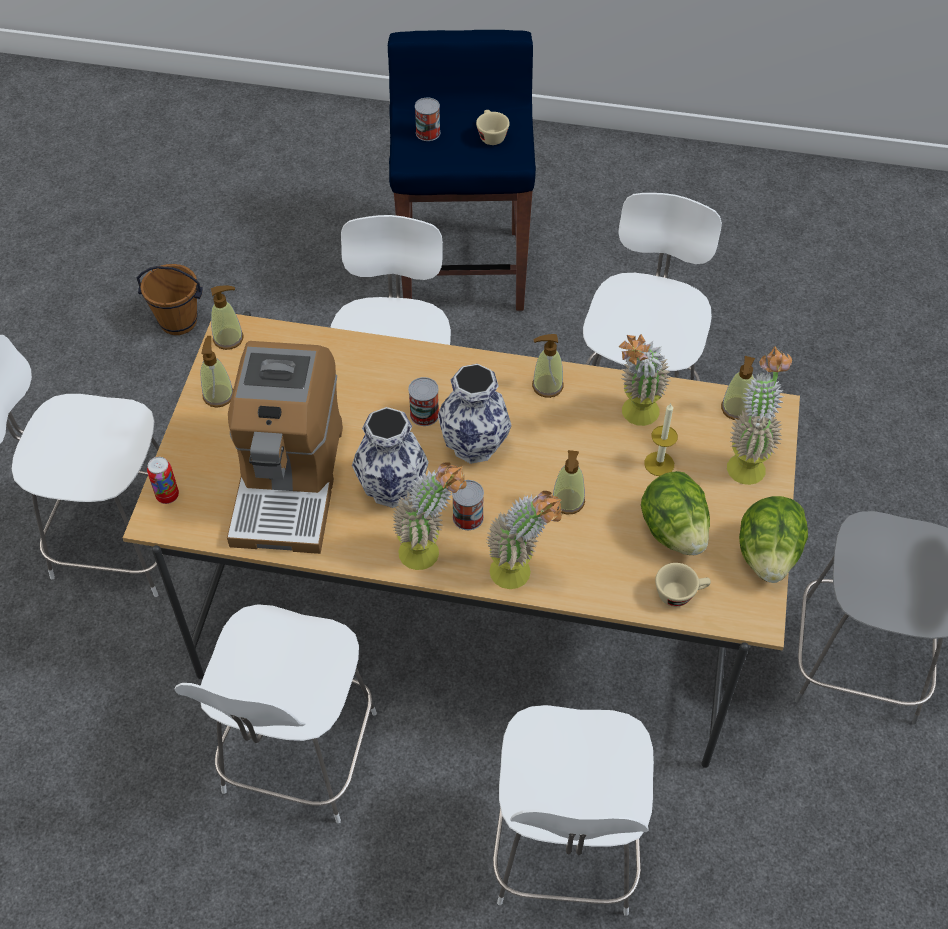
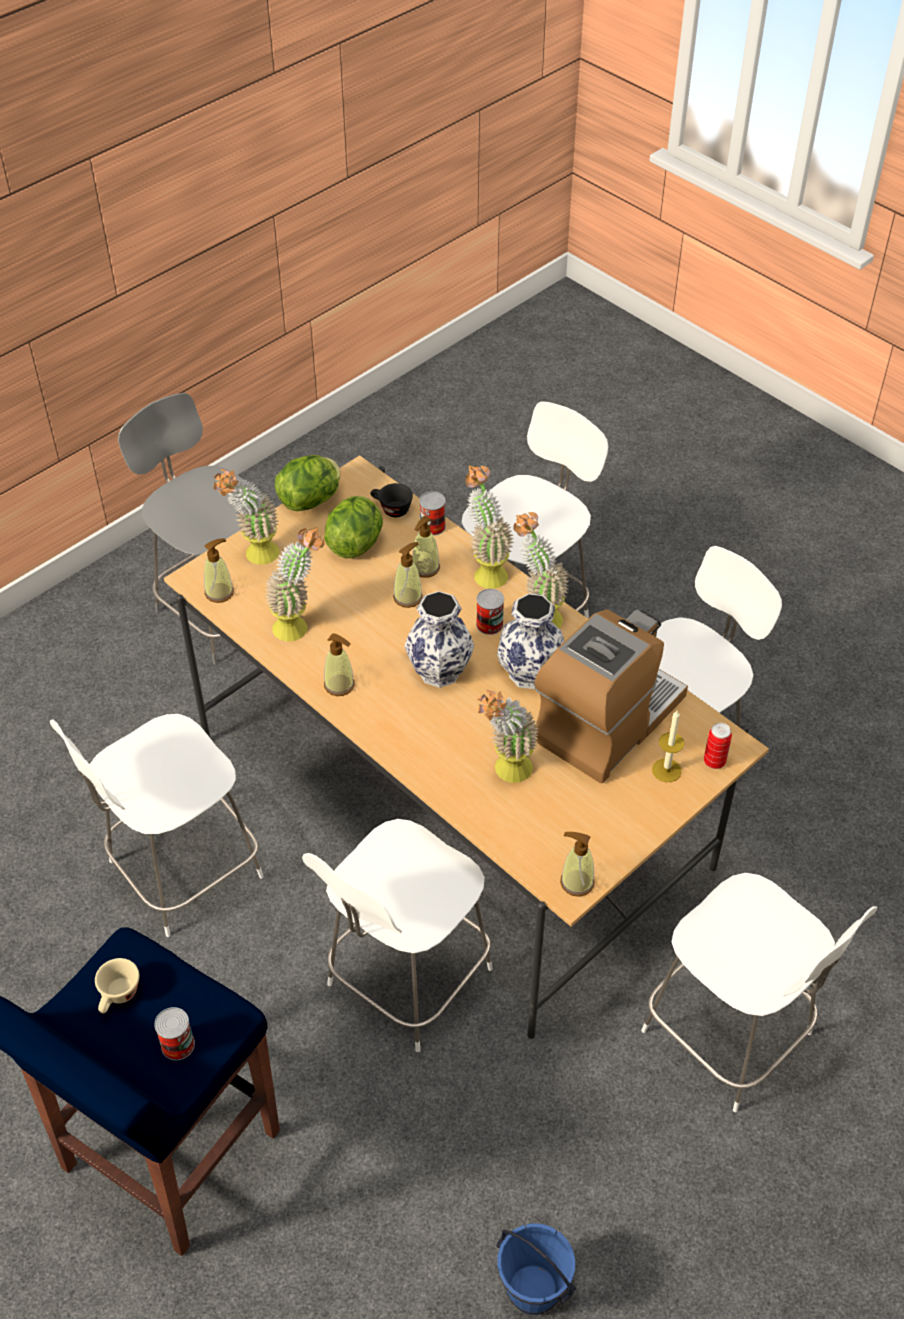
camera: 145 degrees left, 5 degrees down
(179, 321) = (532, 1290): brown bucket -> blue bucket
(218, 395) = (620, 829): soap dispenser -> soap dispenser (425, 568)
(344, 389) = (506, 773): none -> potted plant
(424, 414) = (457, 716): can -> can (432, 526)
(659, 464) = (317, 587): candle -> candle (666, 770)
(680, 593) = (391, 509): beige cup -> black cup

